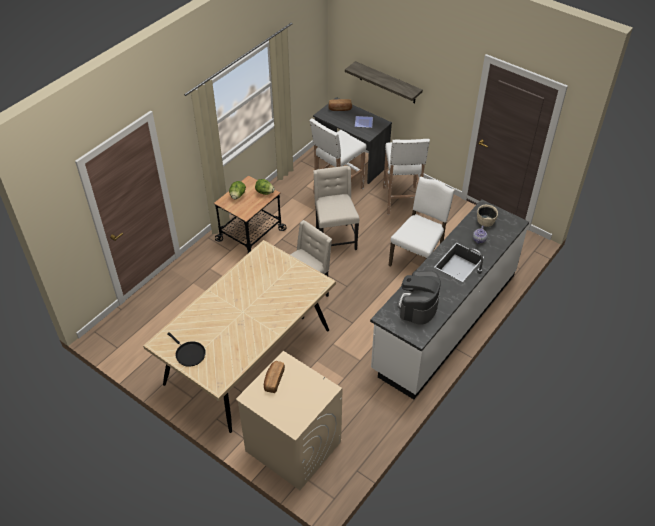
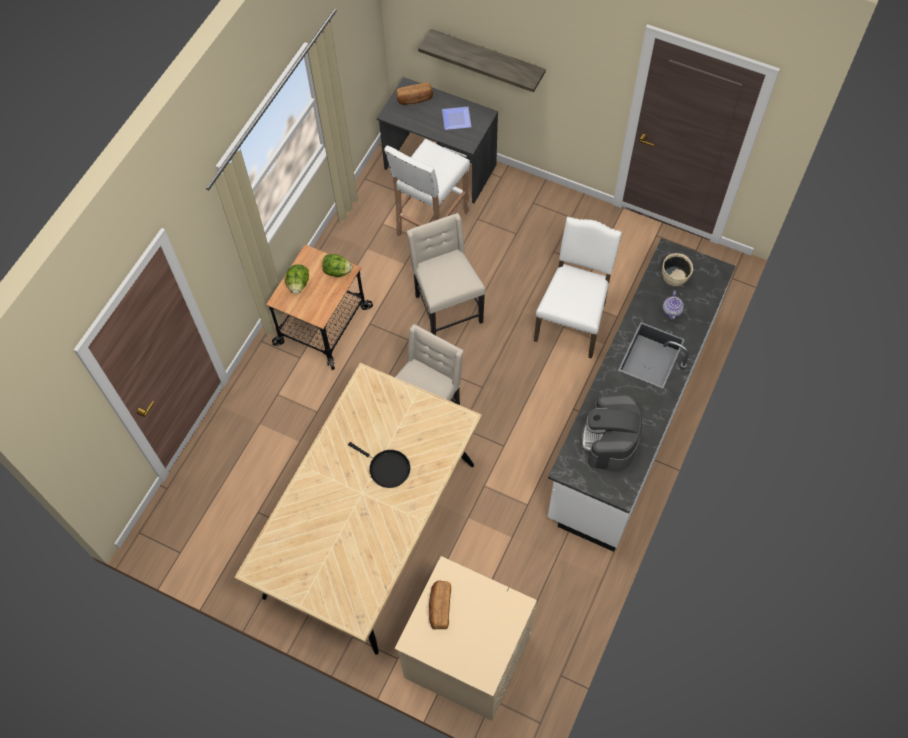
camera: 10 degrees left, 15 degrees up
(189, 354) = (304, 578): black frying pan -> black frying pan (387, 468)
(401, 201) = (528, 225): white stool -> none

